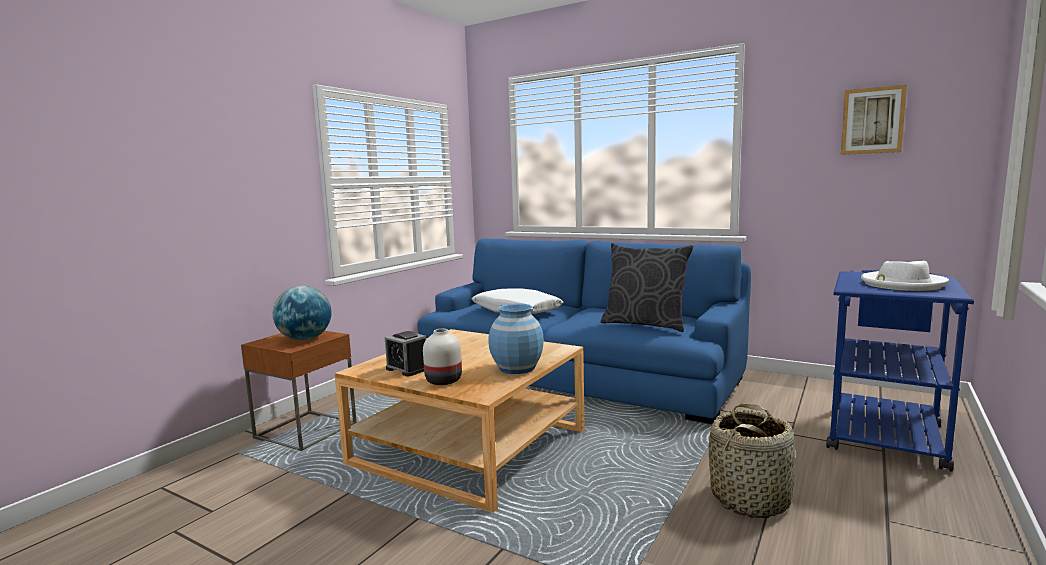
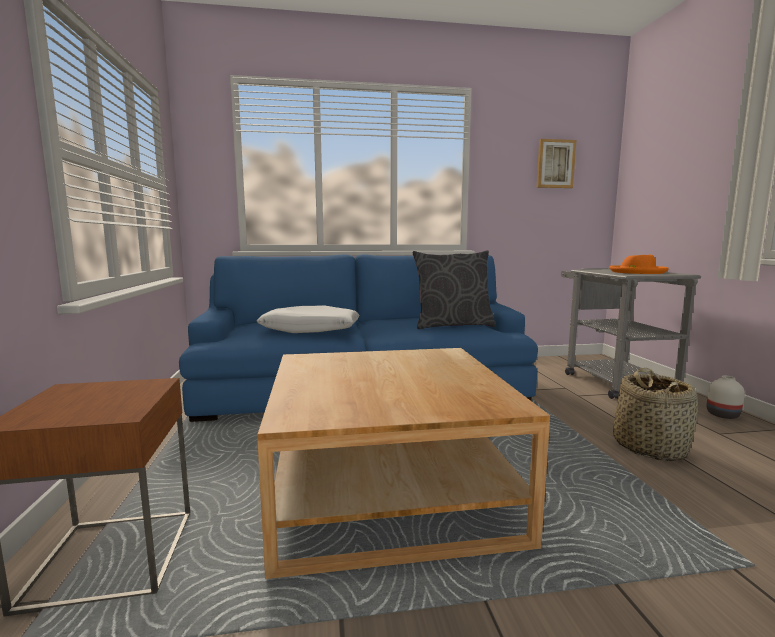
camera: 40 degrees left, 0 degrees up
(305, 339) = (114, 397): globe -> none
(407, 369) = (354, 403): alarm clock -> none
(443, 381) = (435, 404): white vase -> white vase (723, 415)
(517, 368) = (465, 375): blue vase -> none
(884, 431) = (612, 381): blue cart -> grey cart
(901, 284) = (637, 272): white hat -> orange hat

